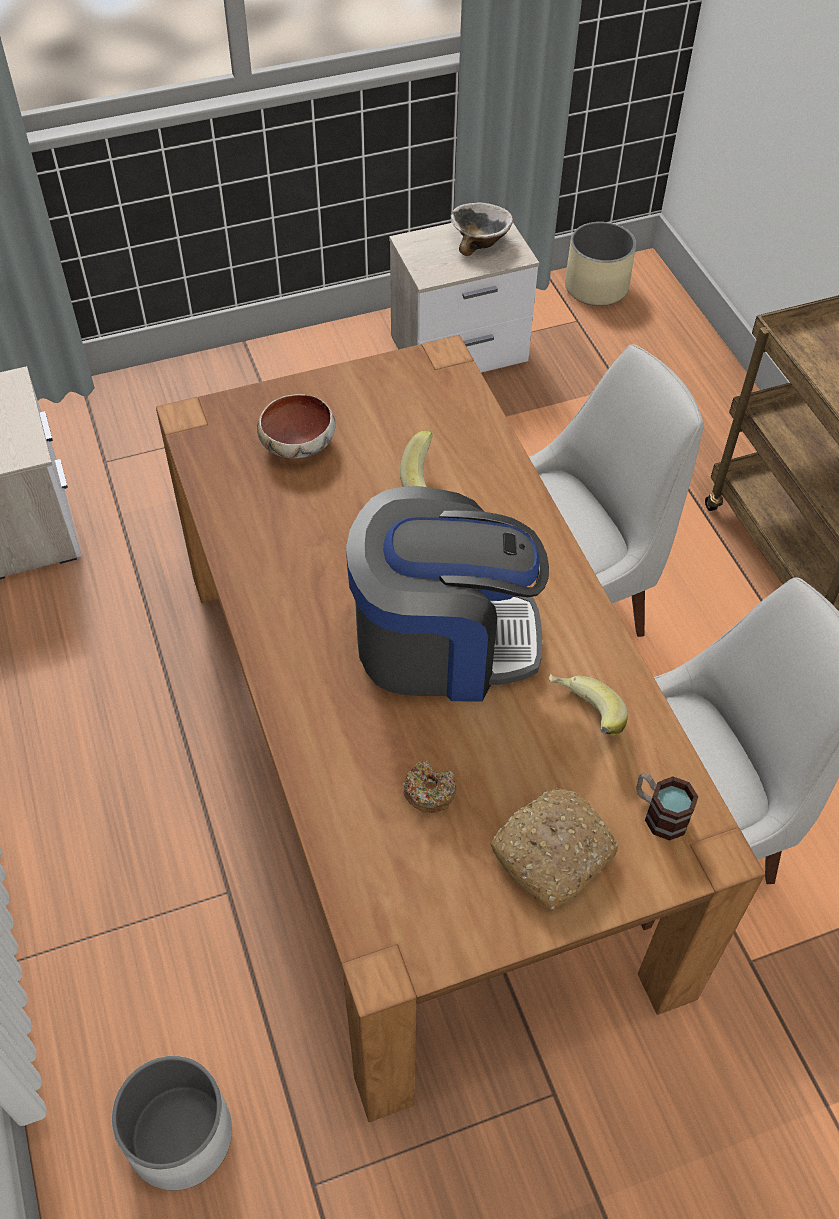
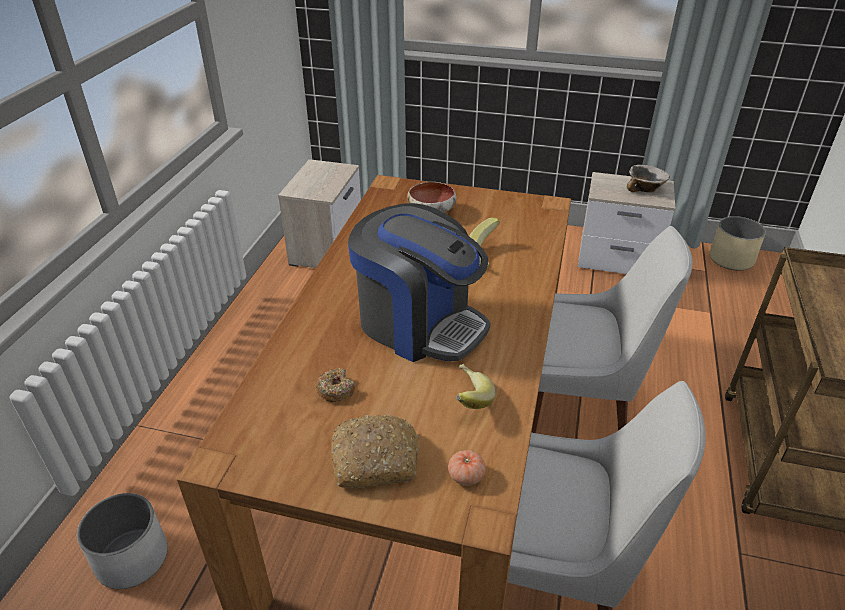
camera: 35 degrees right, 15 degrees down
(659, 813) = (466, 476): mug -> tomato

